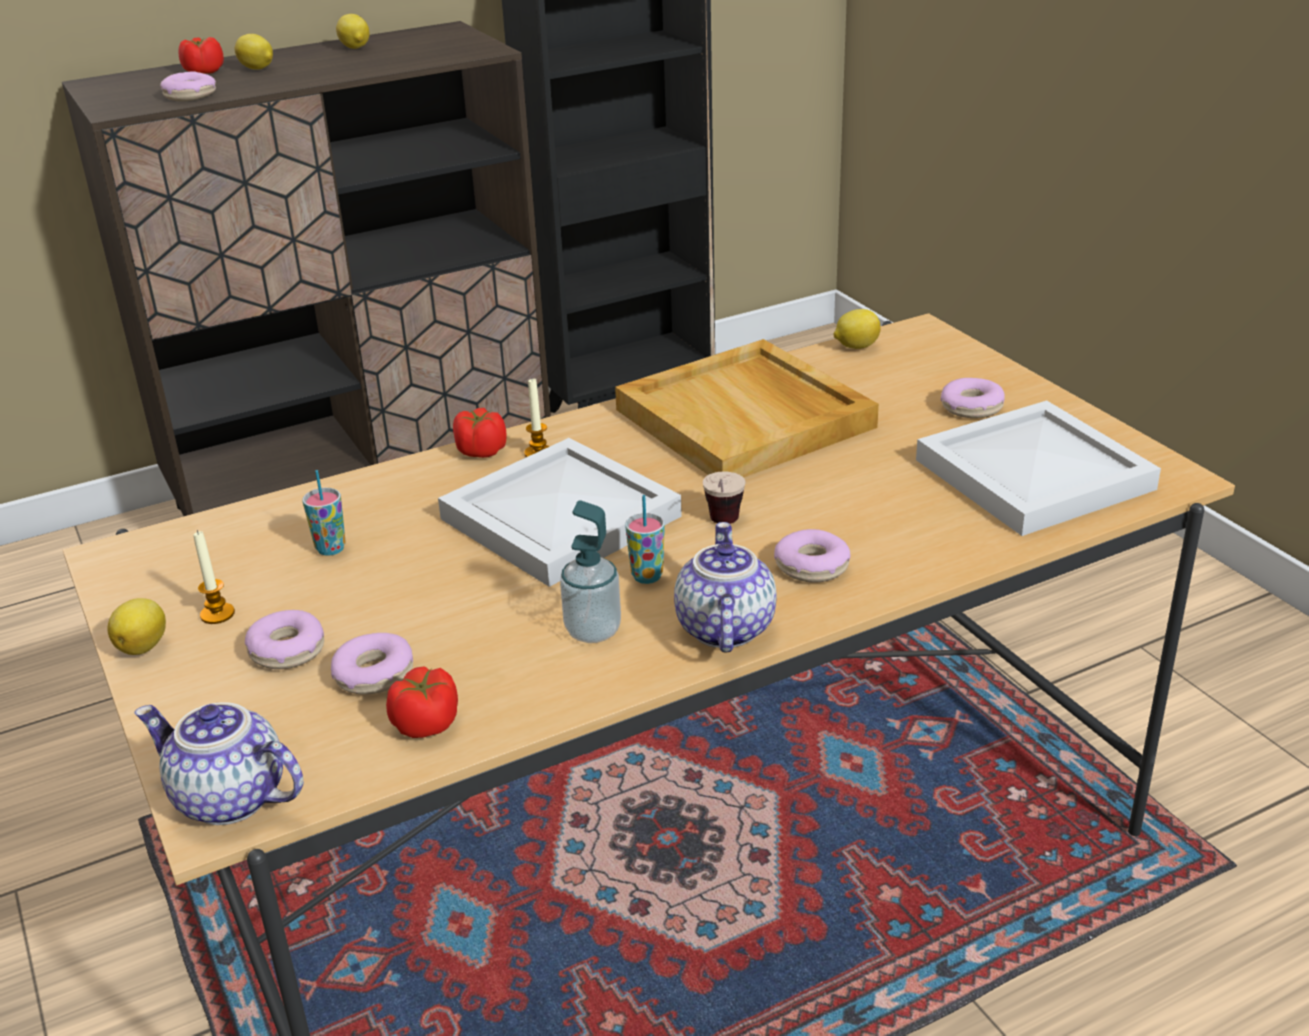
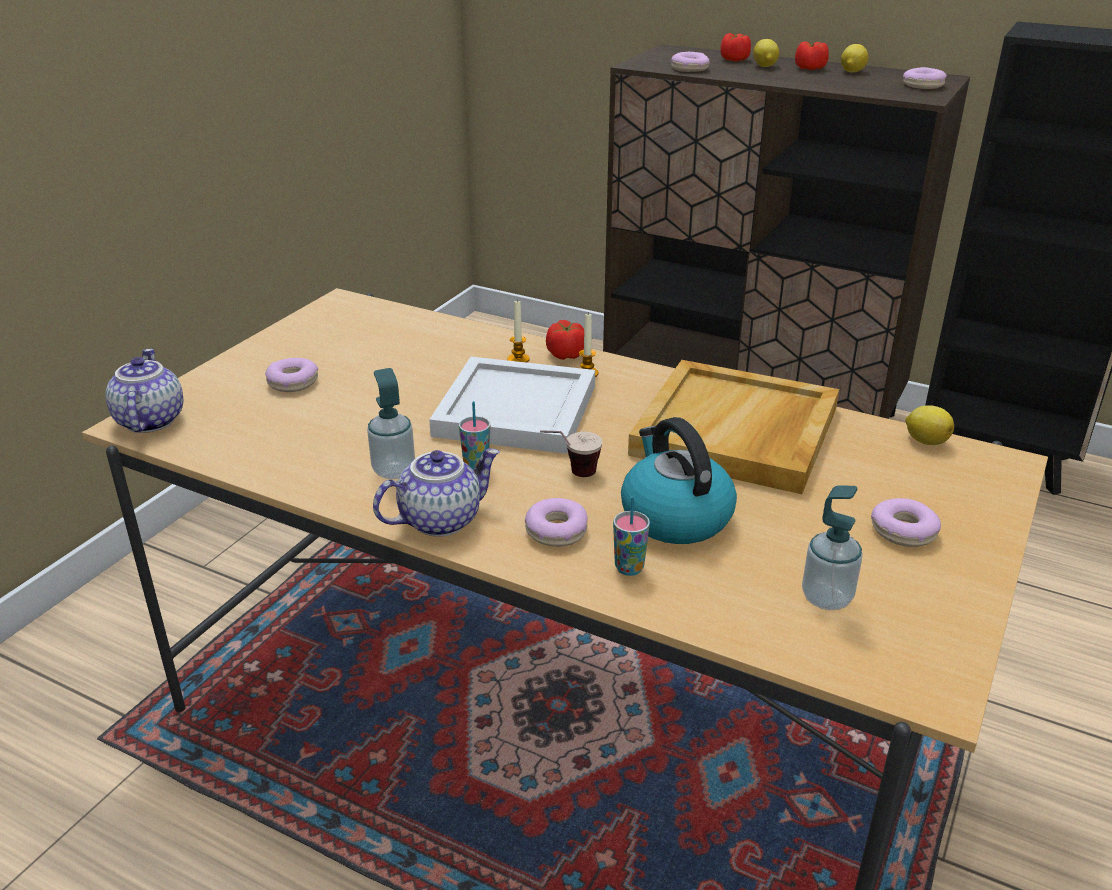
camera: 55 degrees right, 0 degrees up
(144, 646) = (266, 344): lemon -> none
(217, 614) = (311, 350): candle -> candle (518, 360)
(330, 549) = (405, 353): cup -> cup (629, 568)
(374, 674) = (289, 416): donut -> donut (923, 85)
(427, 724) = (253, 451): tomato -> tomato (810, 68)
(849, 497) = (674, 516): none -> kettle
(1029, 474) = (826, 598): white tray -> soap dispenser

